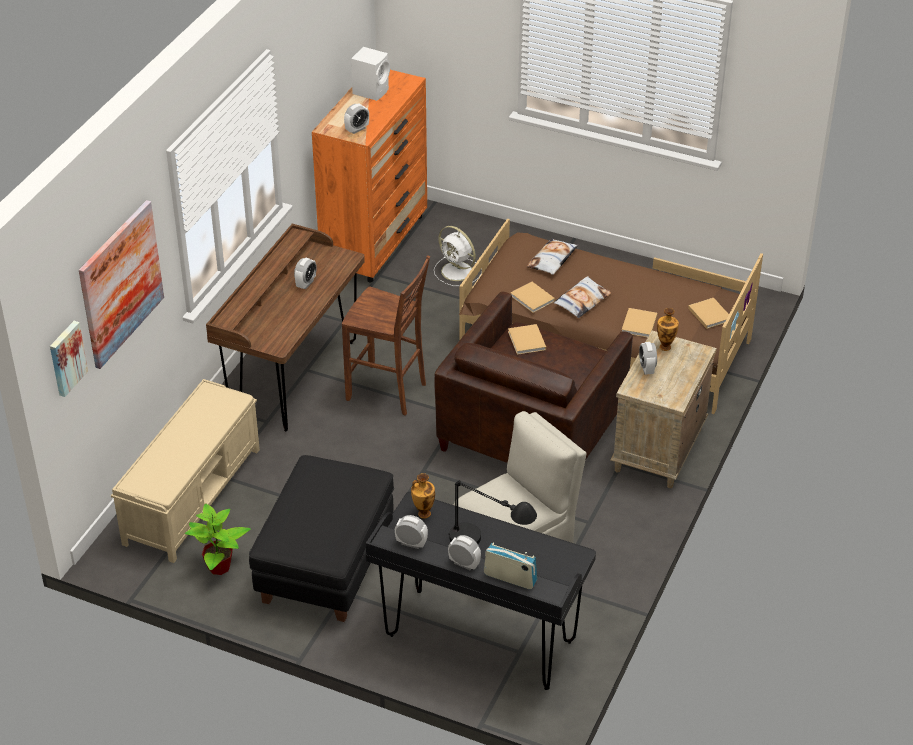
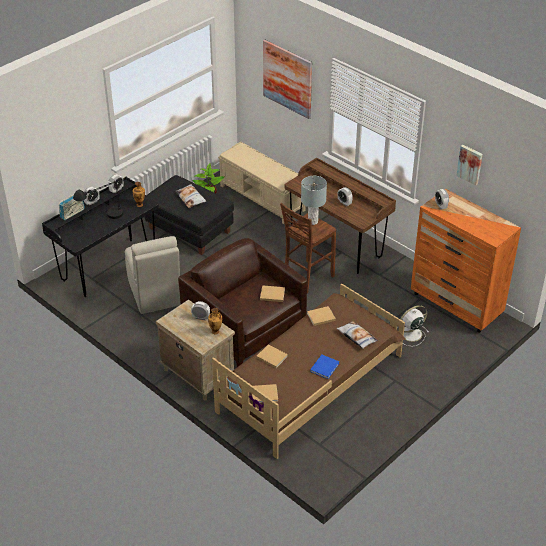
camera: 110 degrees right, 0 degrees up
(66, 358) = (250, 67): picture -> picture (470, 164)
(361, 312) = (313, 221): none -> grey table lamp
(371, 91) = (486, 220): white speaker -> none
(582, 301) = (308, 338): pillow -> pillow (190, 198)
(625, 275) = (325, 367): none -> blue book

